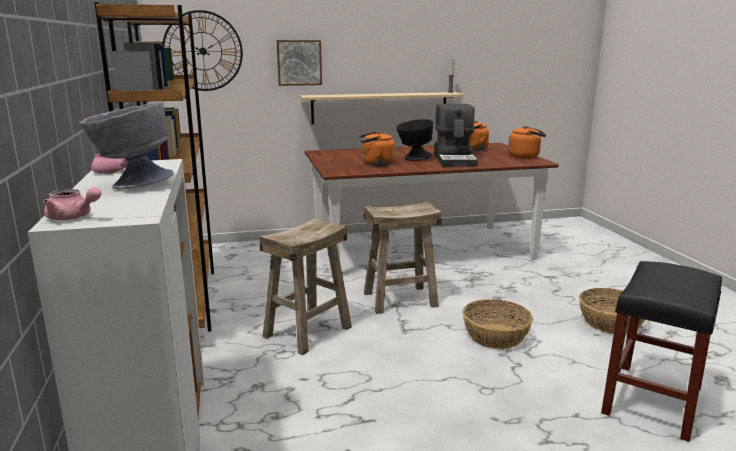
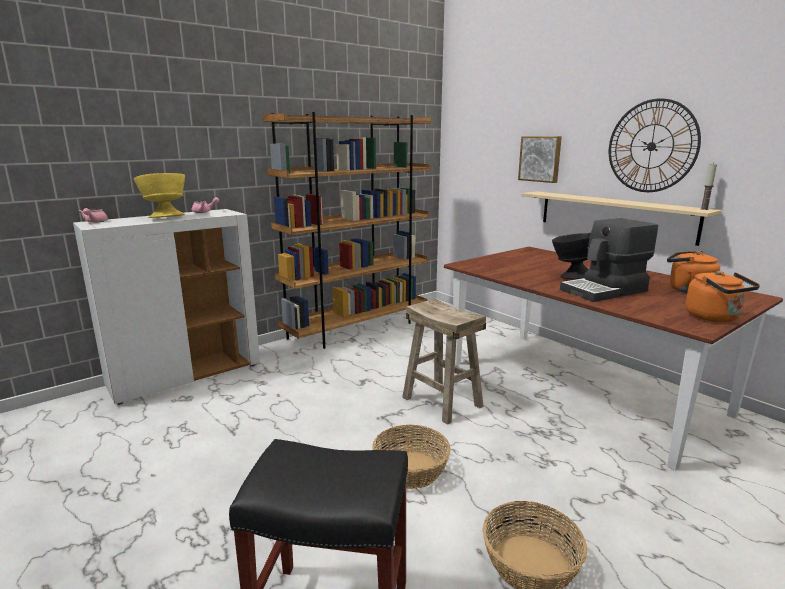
camera: 65 degrees right, 0 degrees up
(132, 185) = (165, 218): grey bowl -> yellow bowl
(203, 51) = (472, 145): wall clock -> wall clock (651, 146)
(307, 331) = (347, 378): beige stool -> none
(376, 164) = (519, 269): orange kettle -> none

